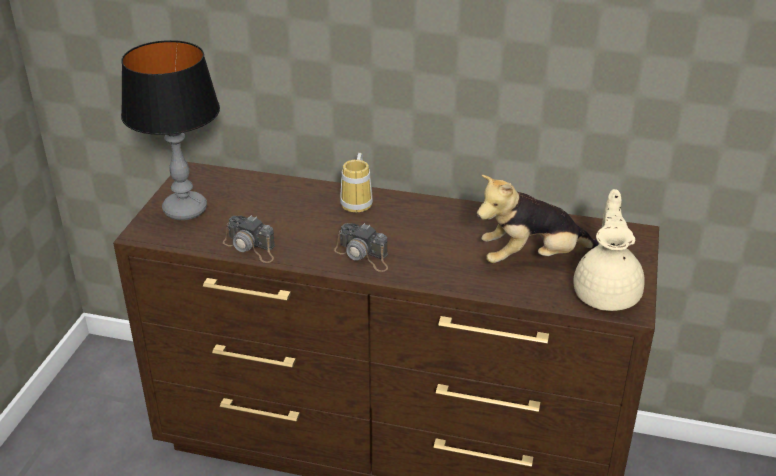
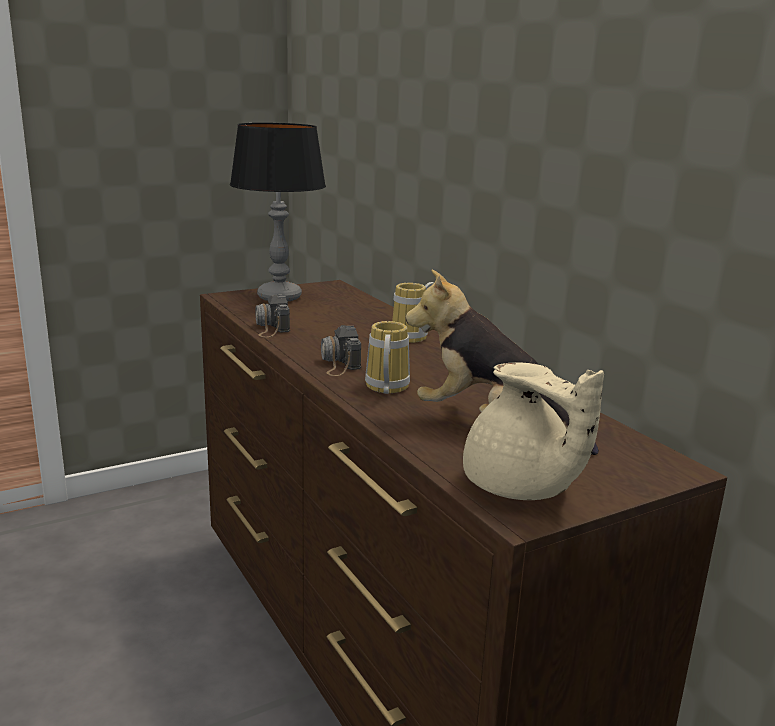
camera: 45 degrees right, 15 degrees down
(431, 262) = (384, 388): none -> mug
(607, 293) = (520, 488): beige teapot -> beige teapot turned 90 degrees clockwise

